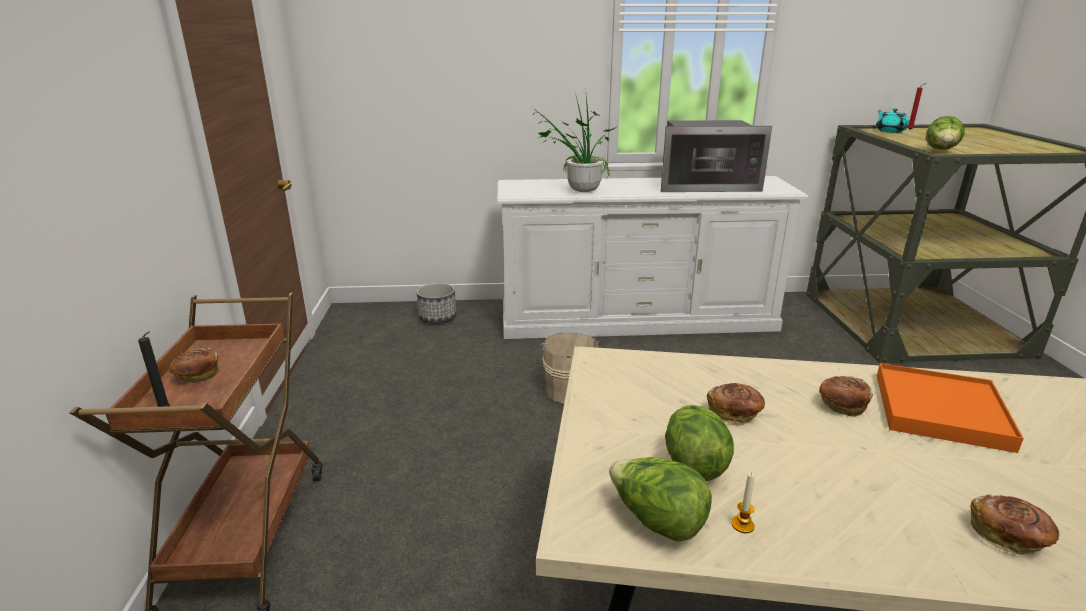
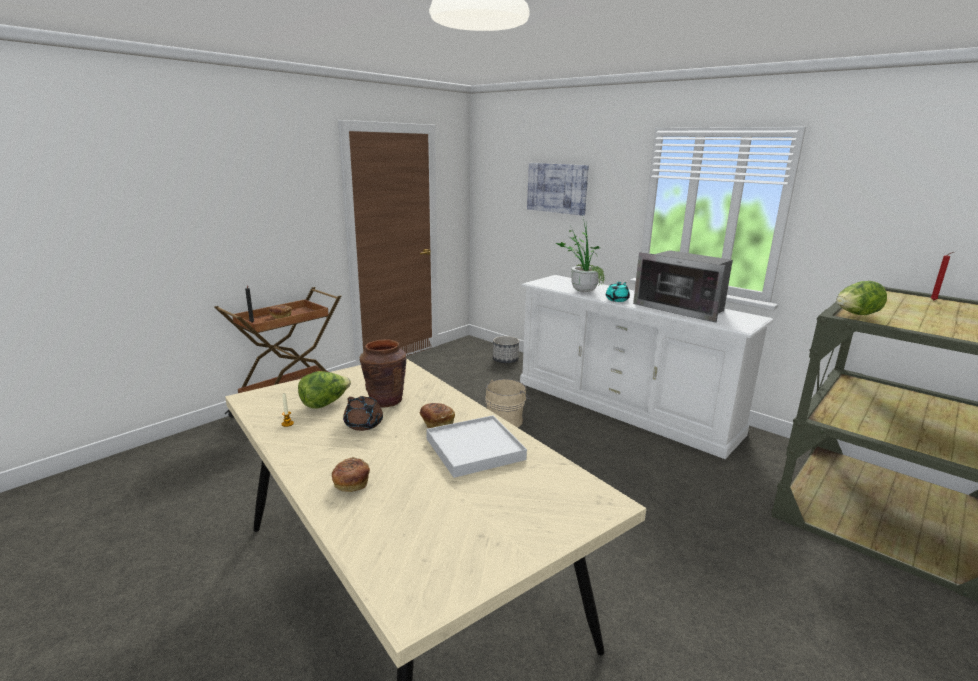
camera: 45 degrees right, 5 degrees down
(471, 56) = (557, 188): none -> picture
(656, 521) = (271, 408): lettuce -> none
(734, 414) = (385, 401): bread -> brown vase
(805, 458) = (364, 425): none -> brown teapot
(889, 131) = (897, 296): turquoise teapot -> turquoise teapot (617, 299)
(939, 410) = (475, 449): orange tray -> white tray

